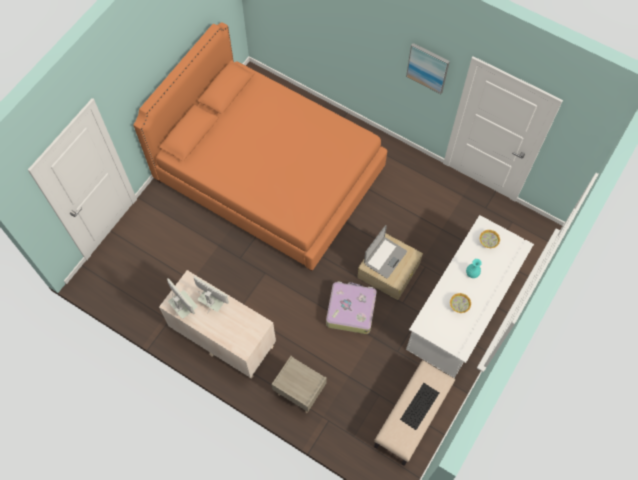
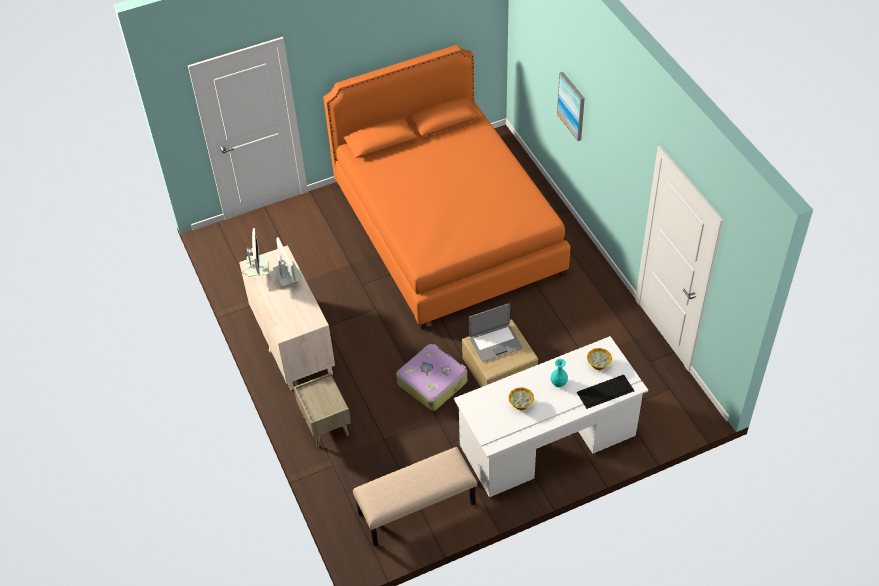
camera: 35 degrees right, 15 degrees down
(419, 406) = (418, 483): keyboard -> keyboard (605, 392)
(428, 68) = (627, 155): picture -> picture (572, 106)

